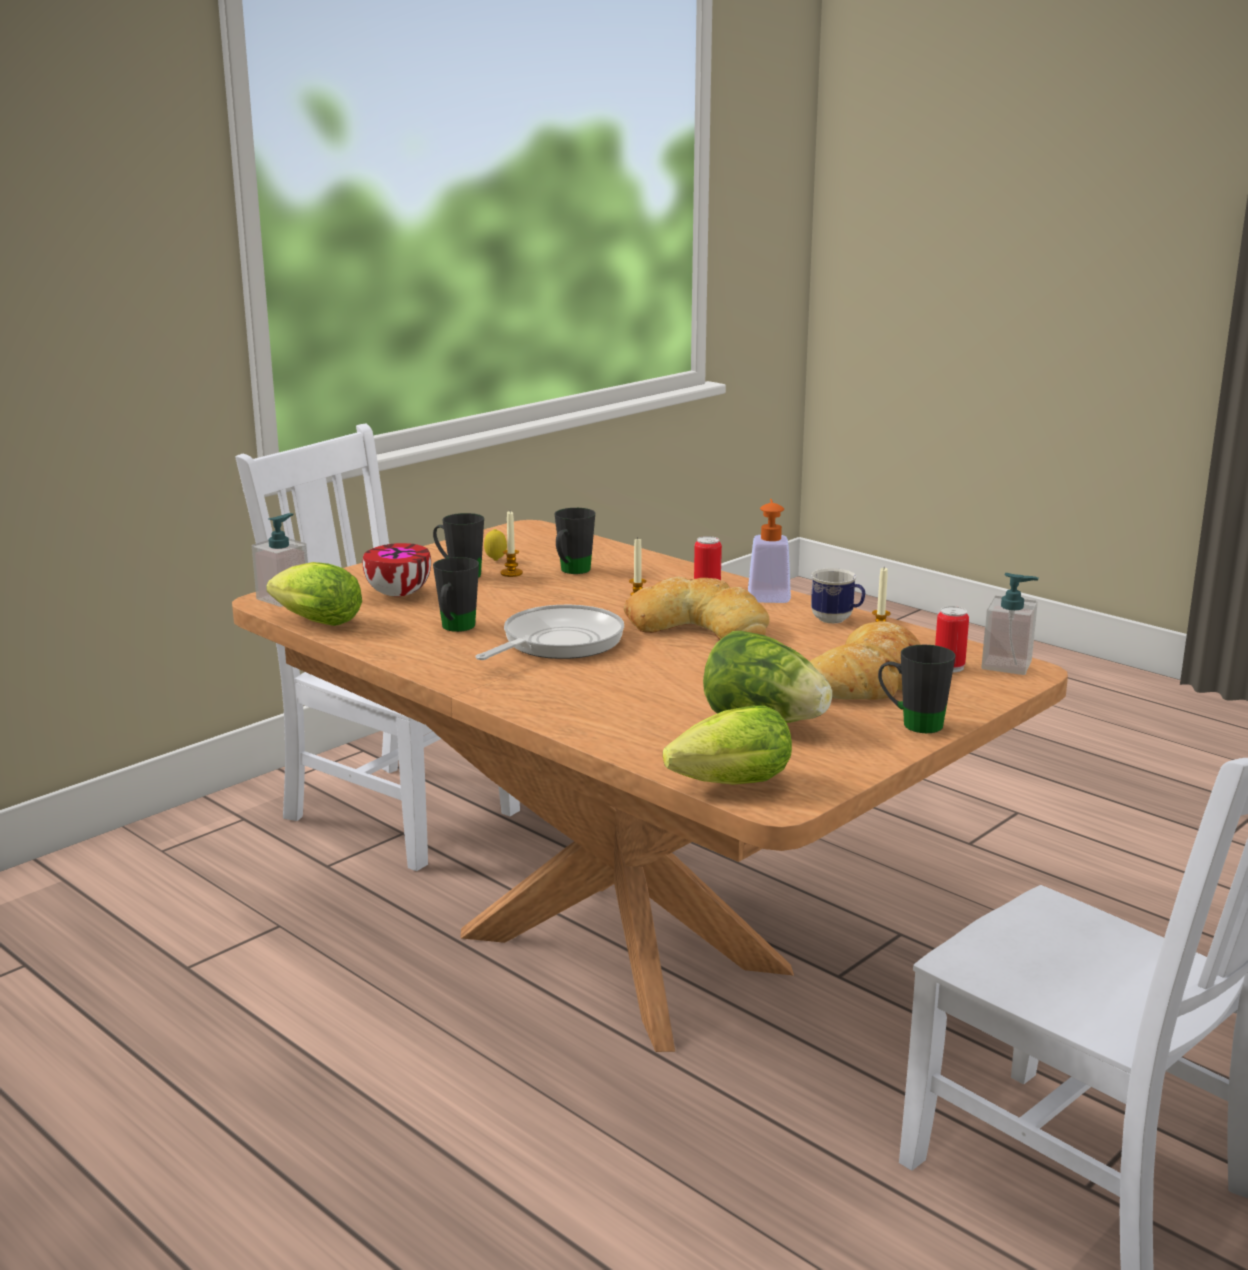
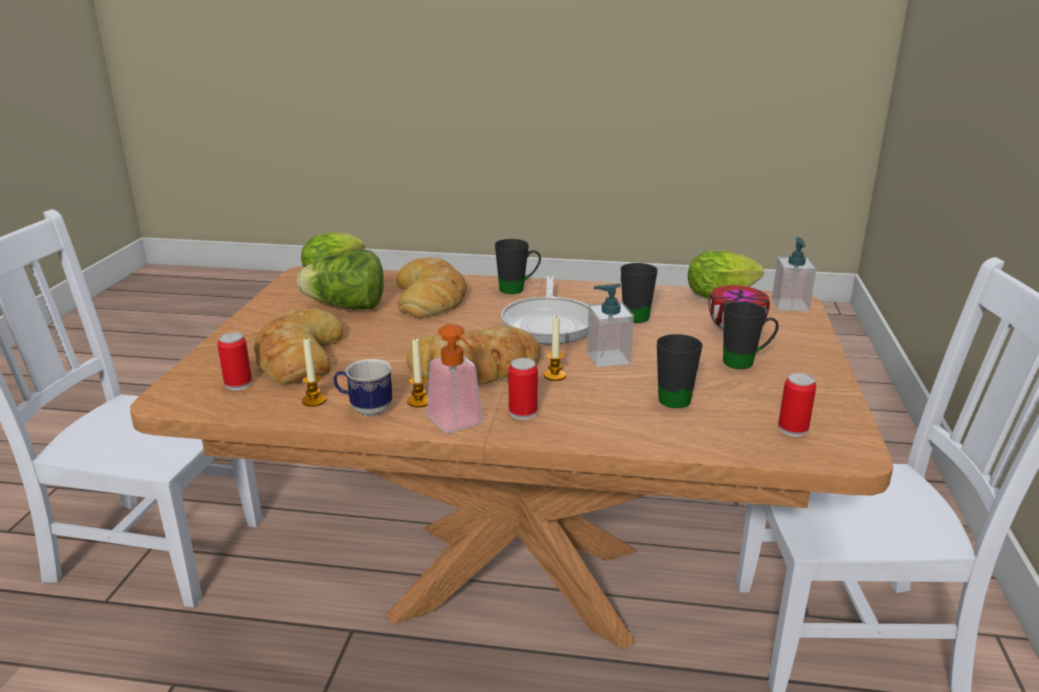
camera: 145 degrees right, 5 degrees up
(495, 560) = (759, 389): lemon -> none
(511, 573) = (712, 377): candle -> candle (419, 401)
(533, 541) = (793, 429): none -> can
(637, 708) = (431, 297): none -> bread
(912, 724) = (250, 330): black mug -> black mug (518, 289)
(1007, 665) = (187, 400): soap dispenser -> soap dispenser (608, 358)

